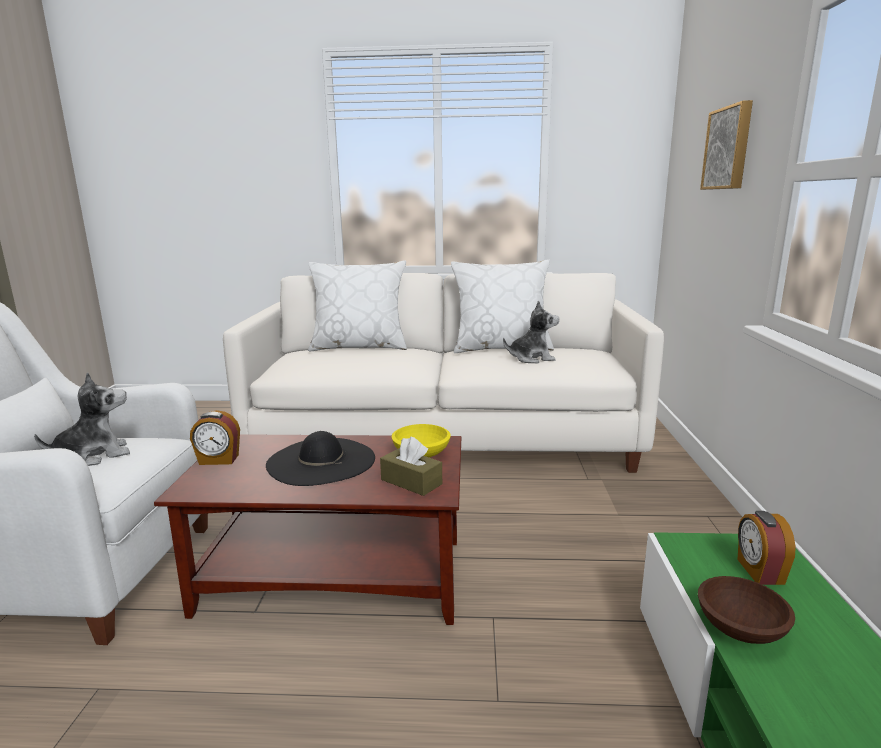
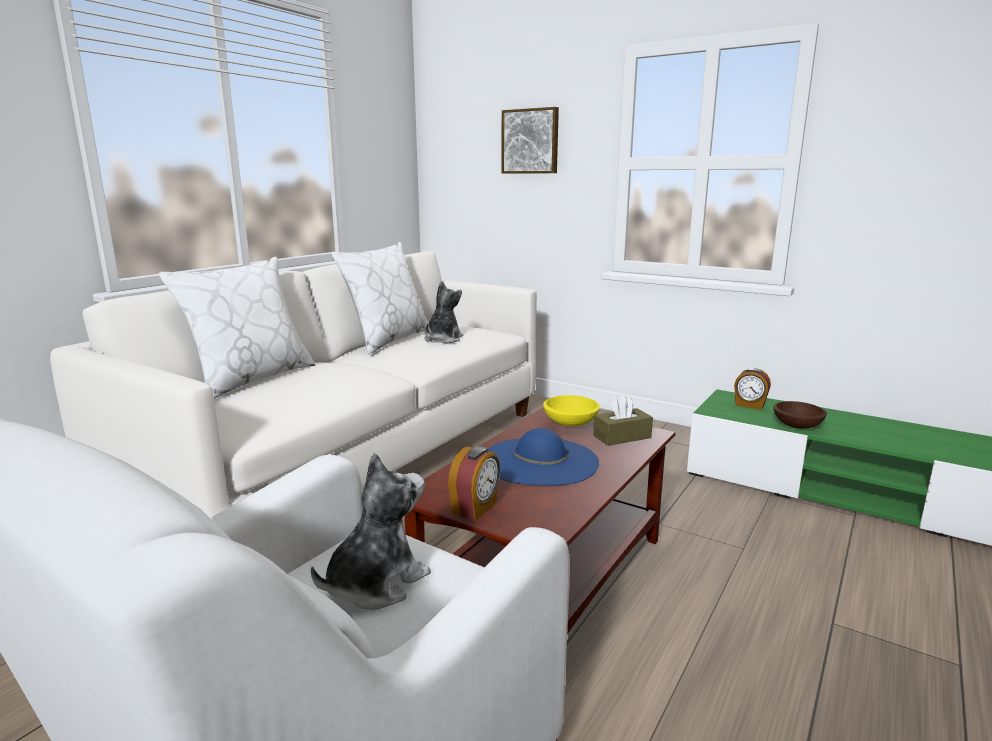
camera: 60 degrees left, 0 degrees up
(94, 455) = (375, 583): plush toy -> plush toy turned 45 degrees clockwise
(321, 461) = (540, 461): black hat -> blue hat

